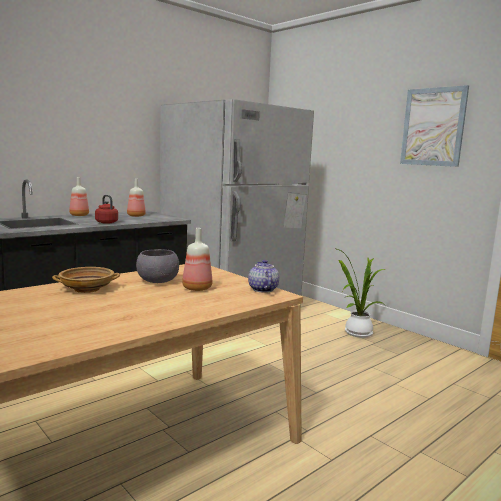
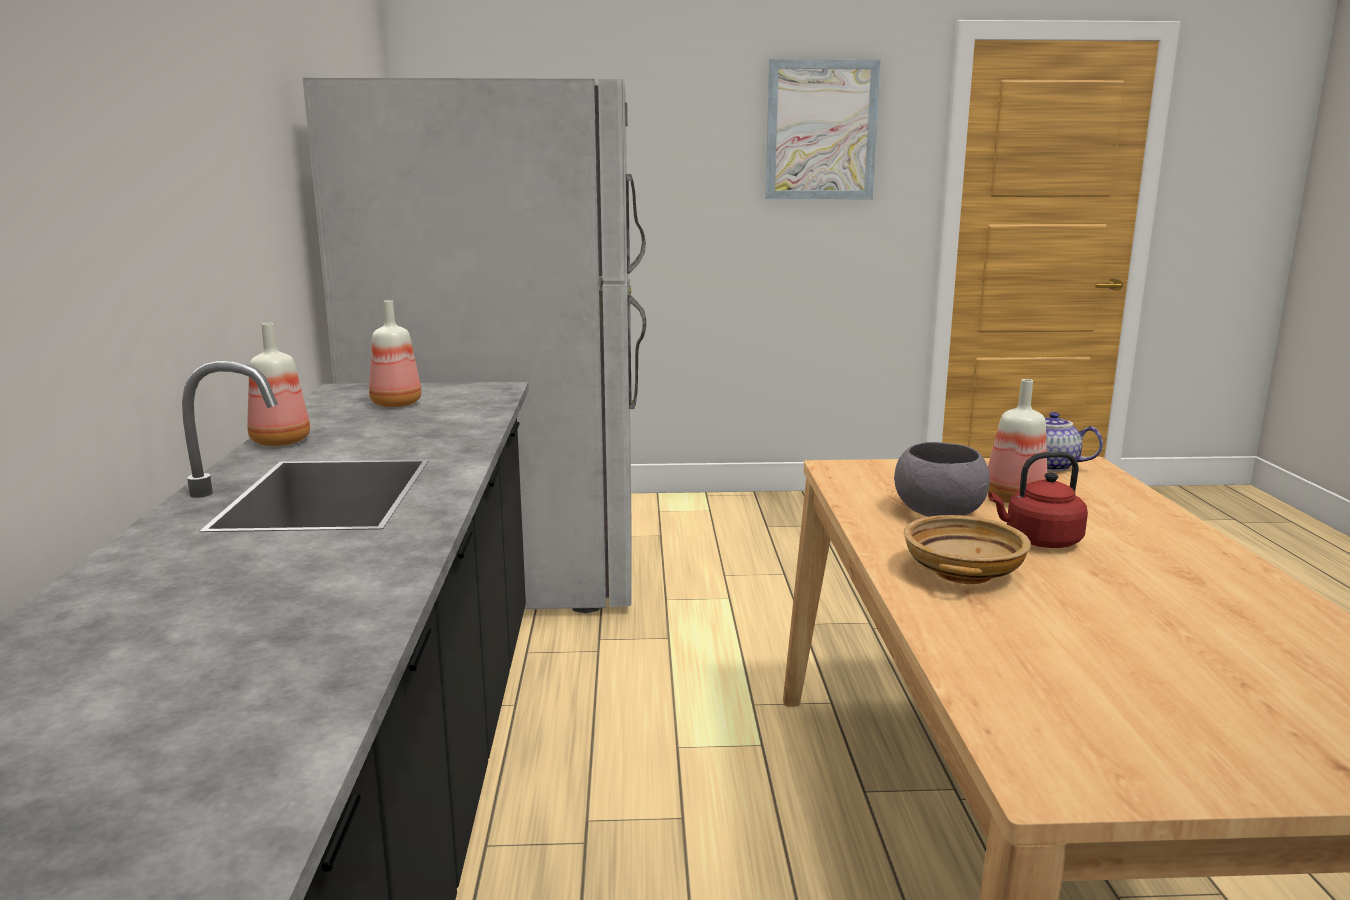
camera: 50 degrees left, 5 degrees up
(106, 222) = (449, 437): red kettle -> red kettle (1038, 541)
(356, 332) = (768, 522): potted plant -> none

